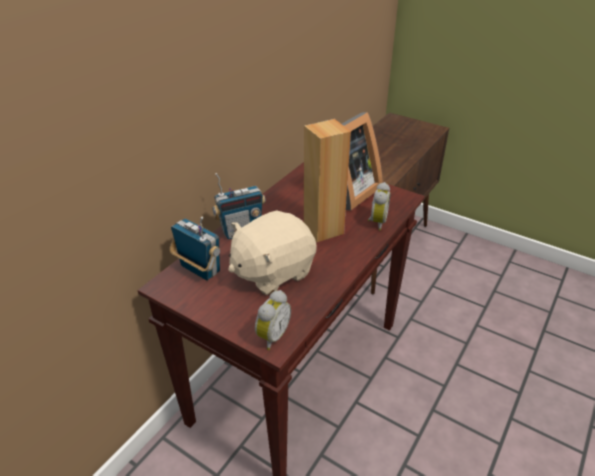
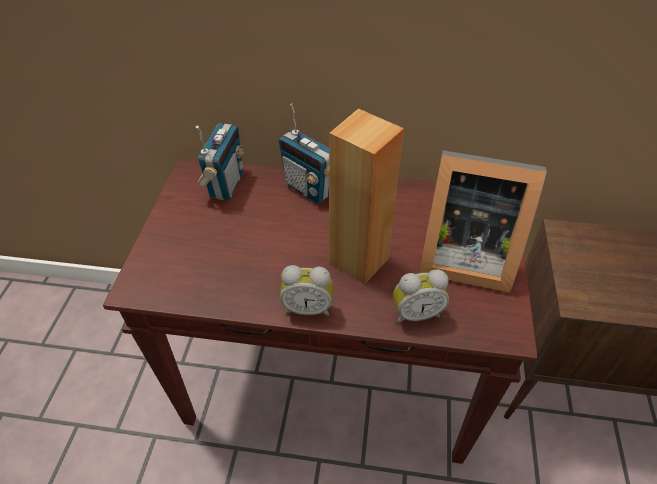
camera: 65 degrees right, 10 degrees up
(271, 336) = (146, 280): alarm clock -> alarm clock (308, 307)
(272, 271) = (251, 242): beige plush toy -> none

